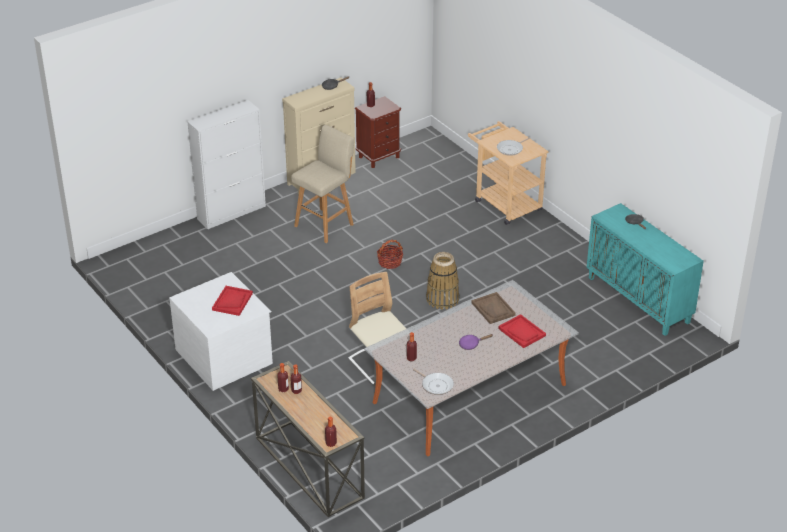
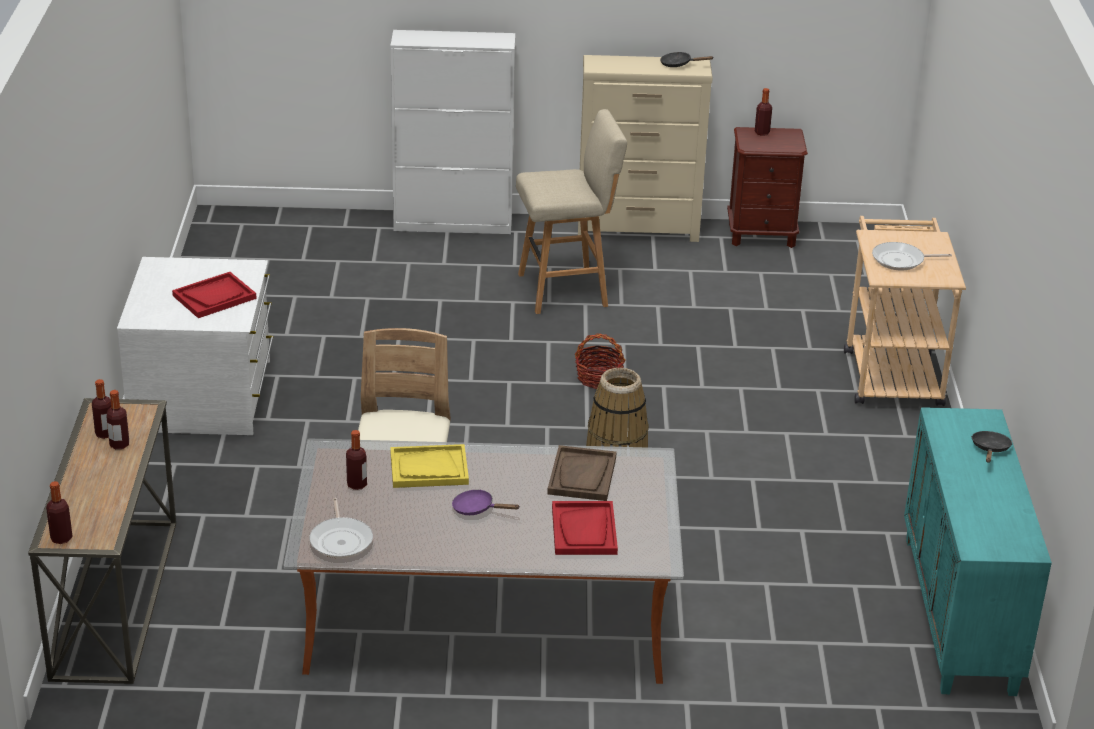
camera: 35 degrees right, 5 degrees down
(431, 336) = (428, 468): none -> yellow tray

